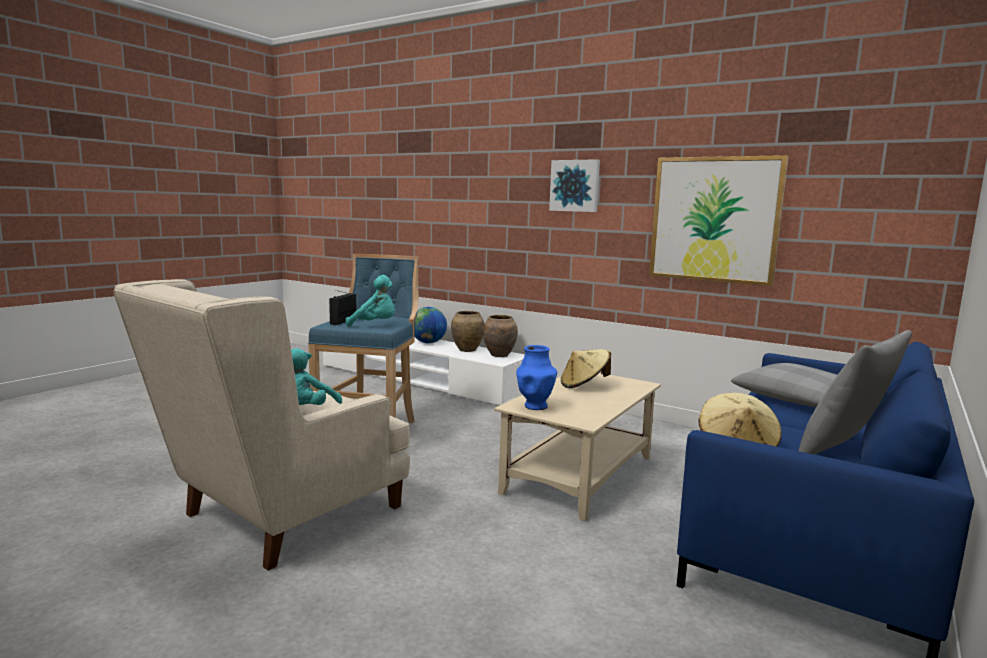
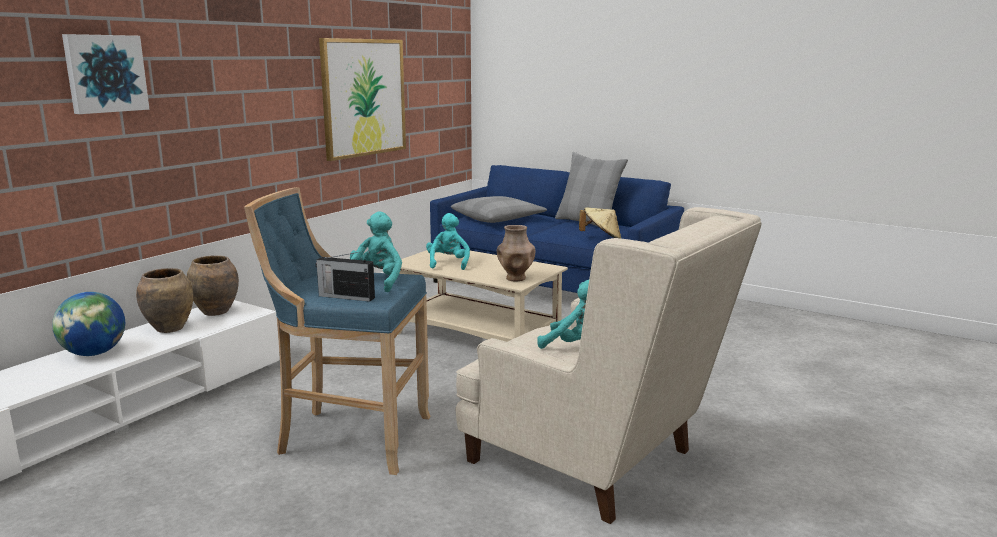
camera: 90 degrees left, 5 degrees up
(535, 406) = (515, 278): blue vase -> brown vase
(575, 186) = (244, 69): picture -> picture (105, 73)
(584, 385) = (448, 263): beige hat -> turquoise plush toy

